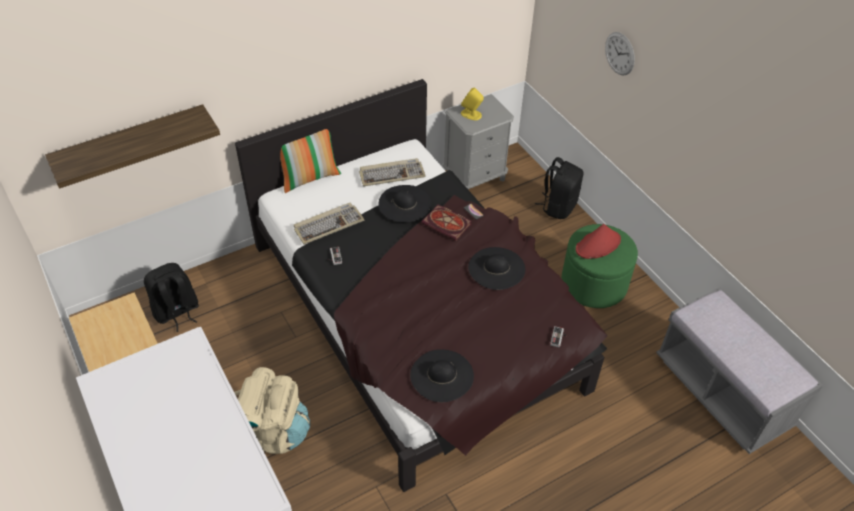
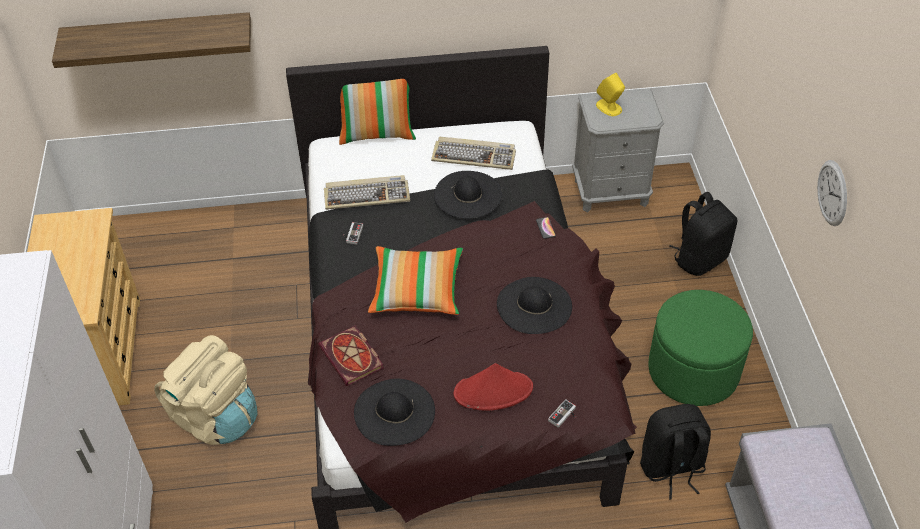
camera: 25 degrees right, 0 degrees up
(176, 312) = (186, 249): black backpack -> black backpack (671, 467)
(407, 283) = (417, 290): none -> pillow
(448, 224) = (505, 234): book -> book (353, 358)
(598, 245) = (699, 318): red hat -> red hat (493, 391)
(619, 53) = (787, 68): wall clock -> wall clock (832, 193)

